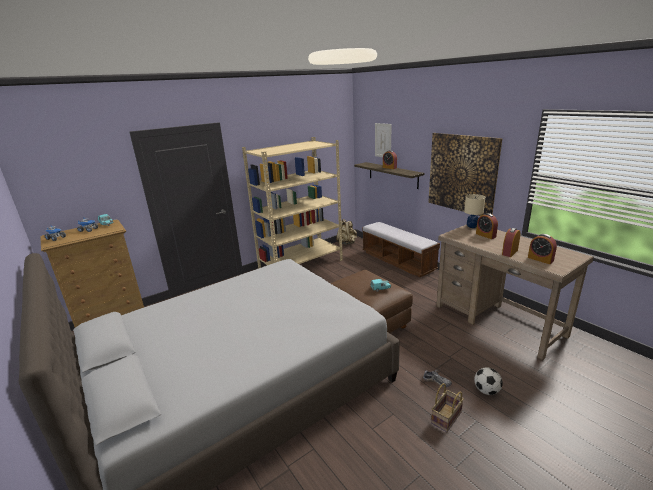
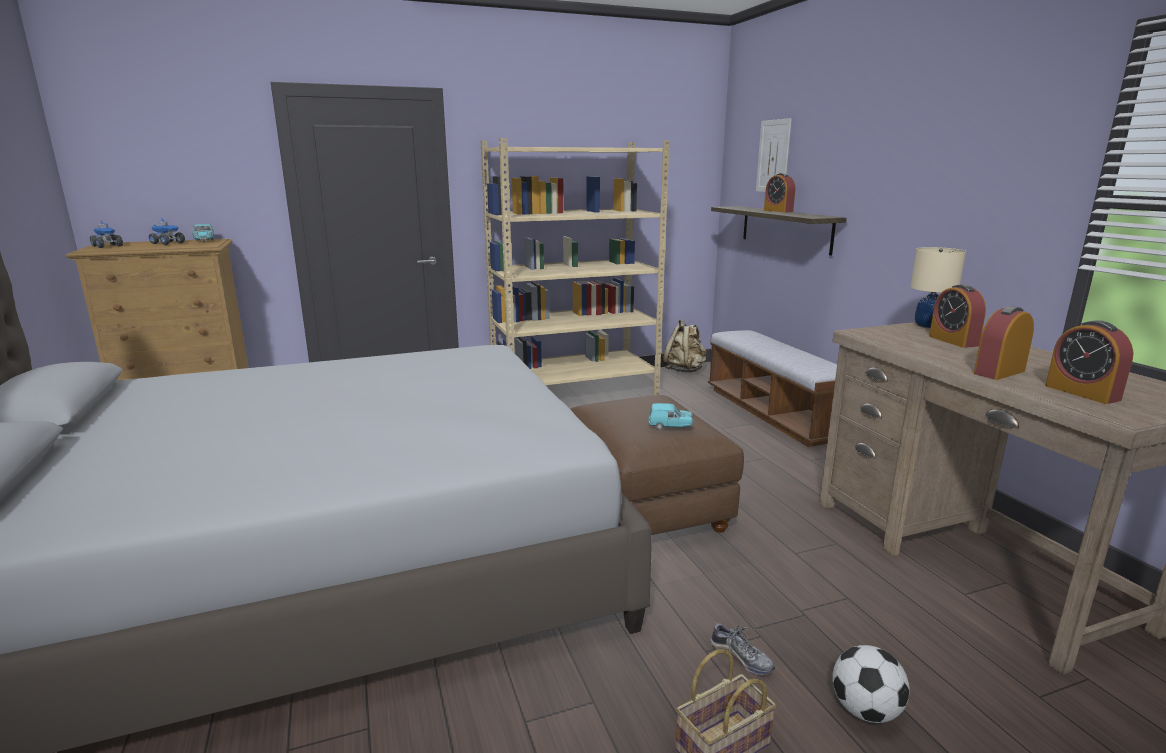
camera: 15 degrees right, 5 degrees down
(462, 173) = (926, 211): picture -> none

